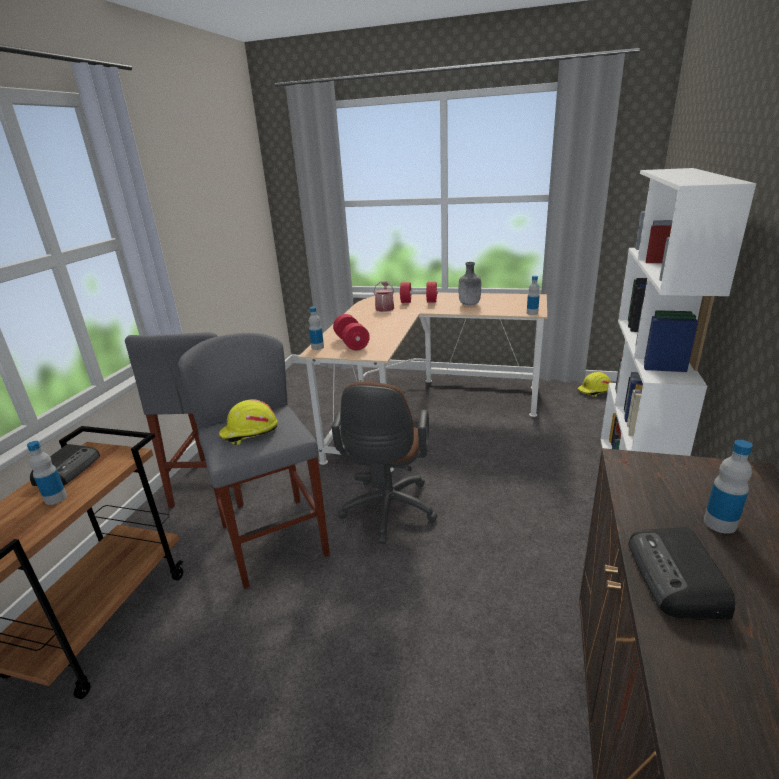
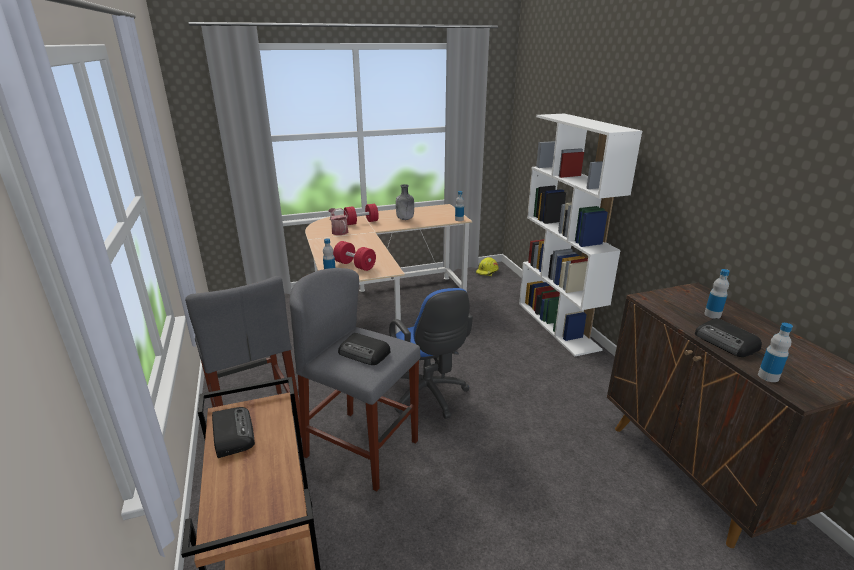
camera: 35 degrees left, 0 degrees up
(56, 498) = (262, 457): bottle -> bottle (768, 376)
(249, 432) = (364, 353): yellow hard hat -> radio
(387, 512) = (429, 396): brown office chair -> blue office chair

